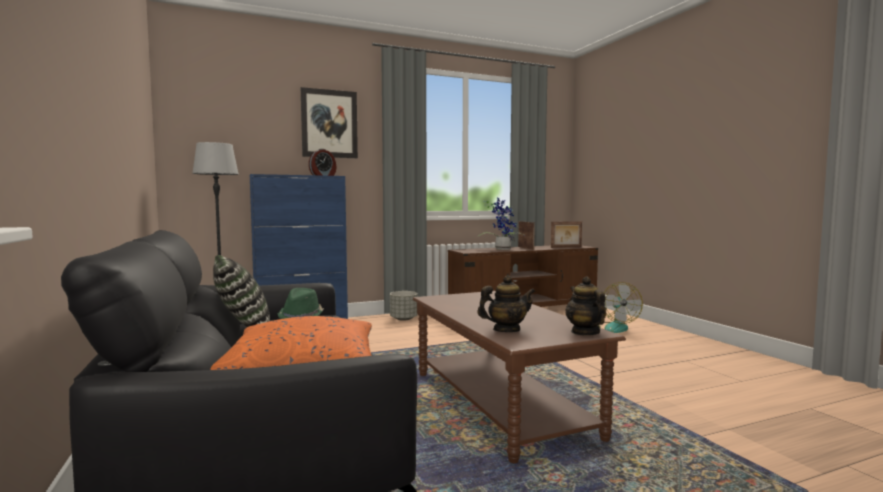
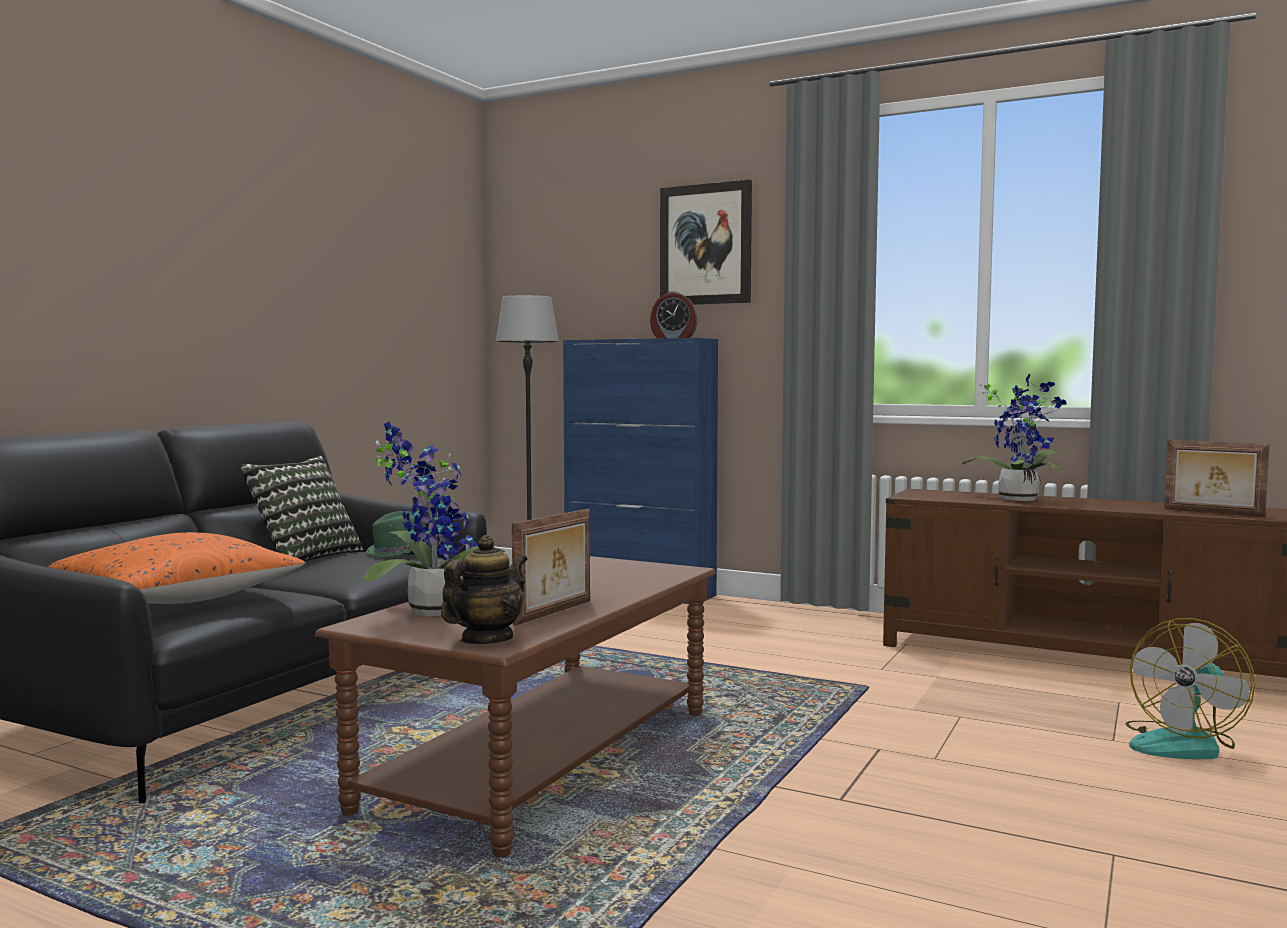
camera: 50 degrees right, 0 degrees up
(404, 319) = (798, 617): grey planter -> none
(506, 330) = (430, 611): teapot -> potted plant
(526, 248) = (1090, 503): picture frame -> picture frame (555, 613)

